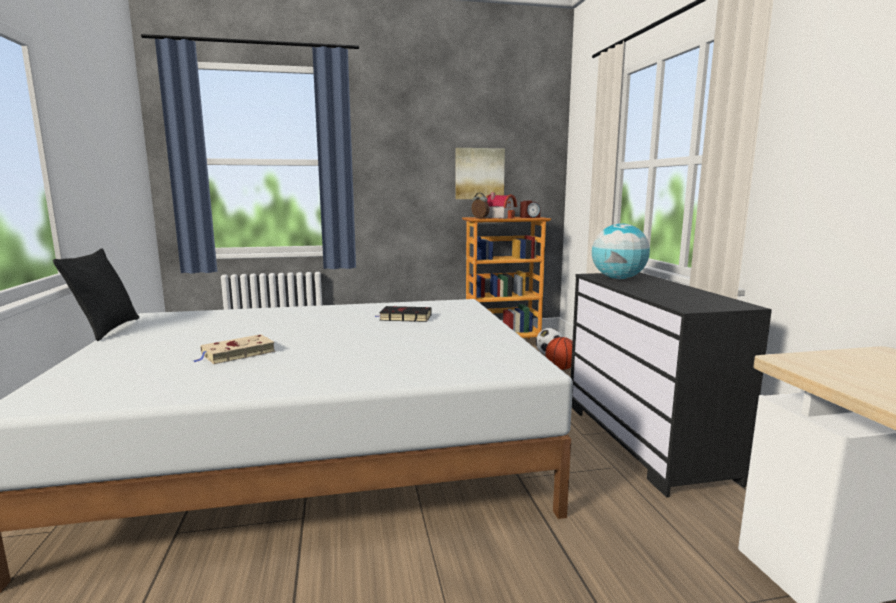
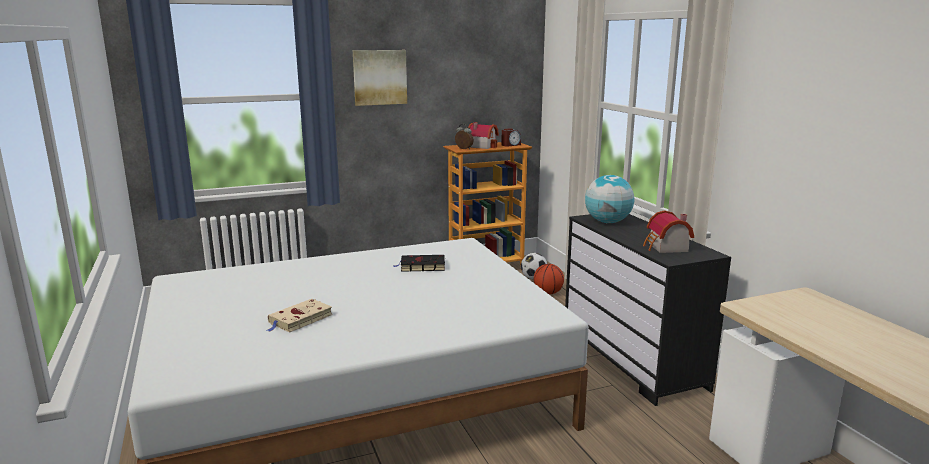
camera: 10 degrees left, 5 degrees up
(107, 329) = (146, 299): black pillow -> none
(479, 174) = (459, 101): picture -> picture (379, 77)
(684, 298) = (666, 248): none -> toy house

